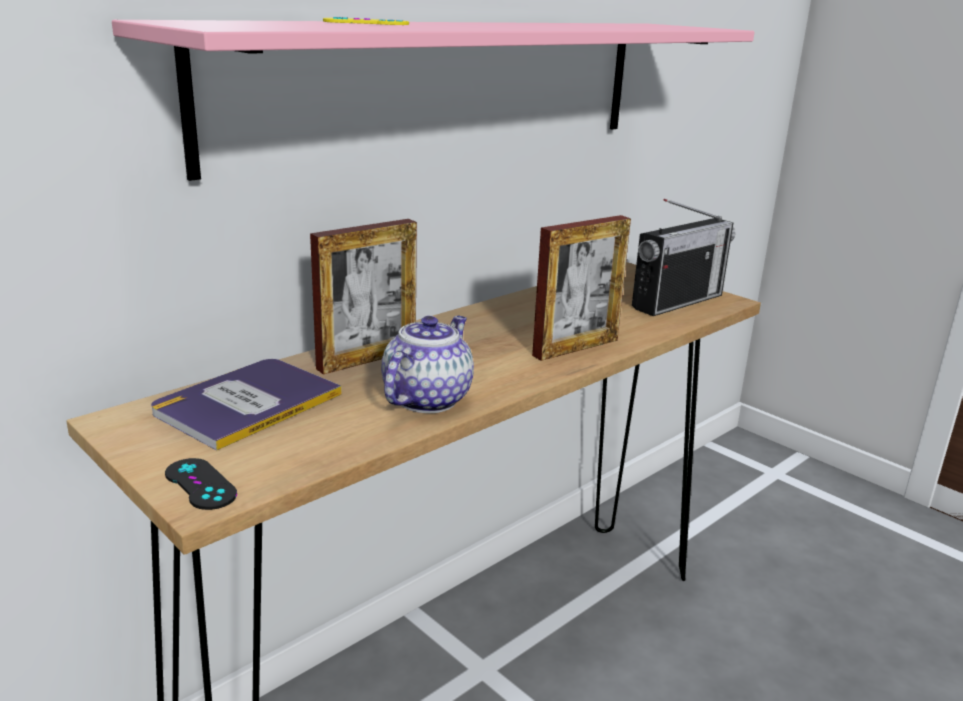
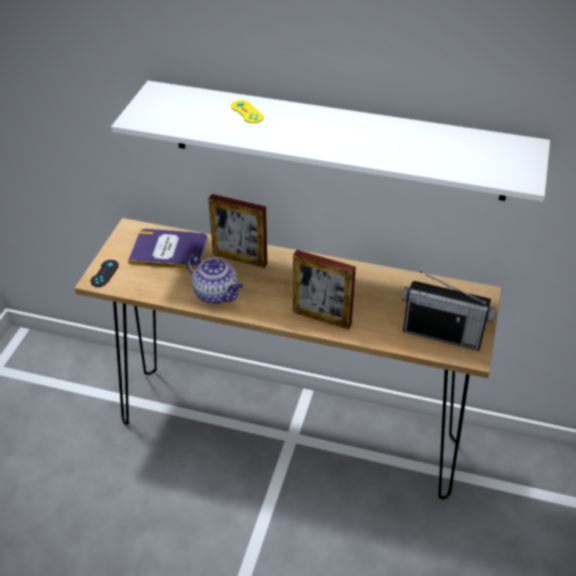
camera: 60 degrees right, 20 degrees up
(427, 398) = (216, 294): teapot -> teapot turned 45 degrees clockwise
(446, 87) = (337, 141): pink shelf -> white shelf

